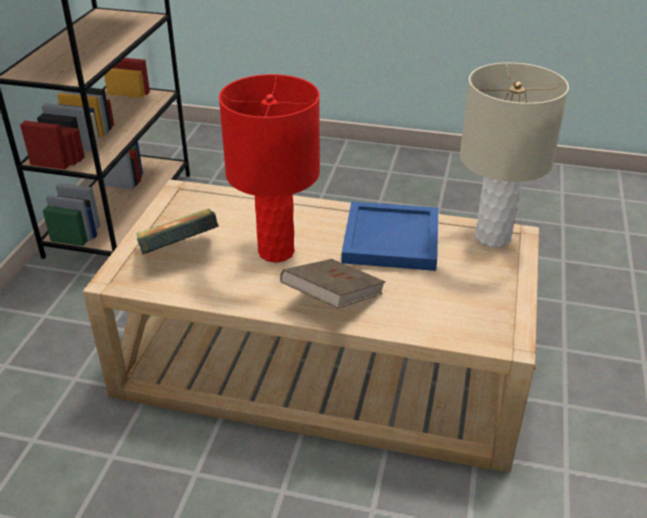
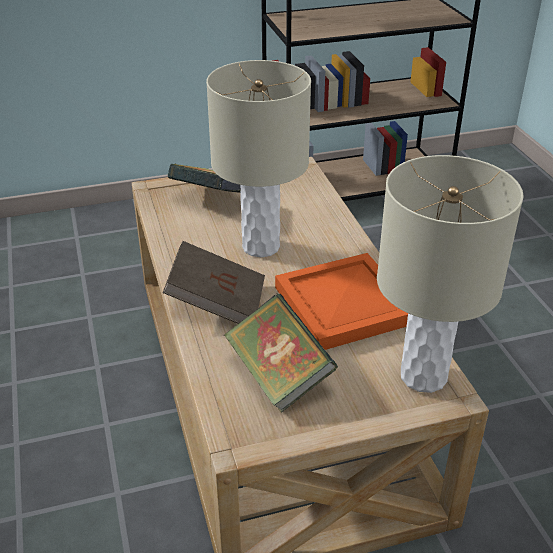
camera: 60 degrees right, 0 degrees up
(276, 252) = (260, 247): red table lamp -> beige table lamp
(389, 238) = (344, 303): blue tray -> orange tray
(448, 299) = (279, 376): none -> book

